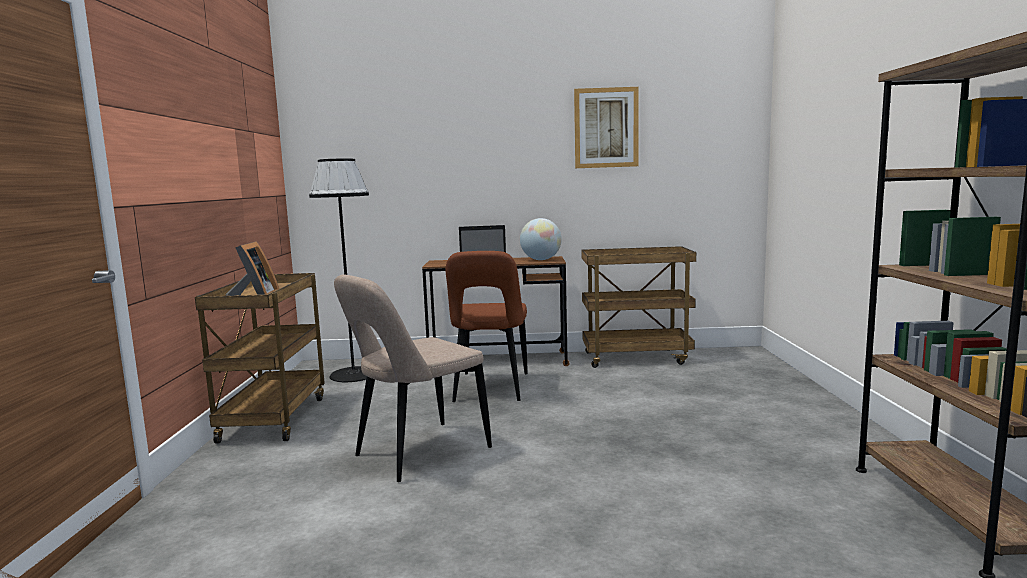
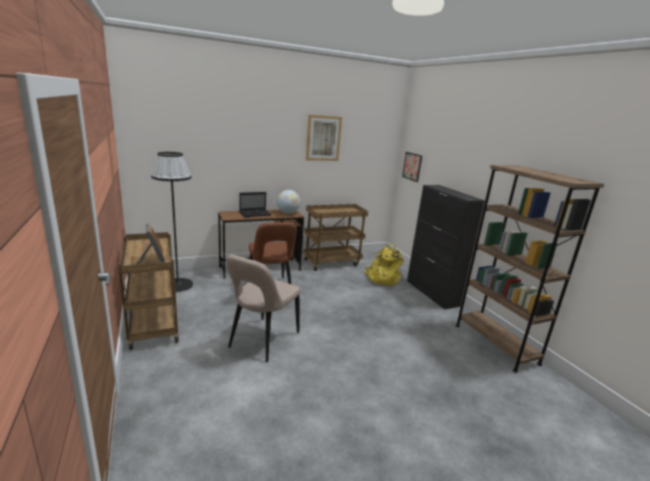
camera: 25 degrees left, 10 degrees up
(725, 384) = (382, 279): none -> yellow backpack
(789, 161) = (412, 166): none -> picture
(830, 411) = (432, 293): none -> black cabinet

